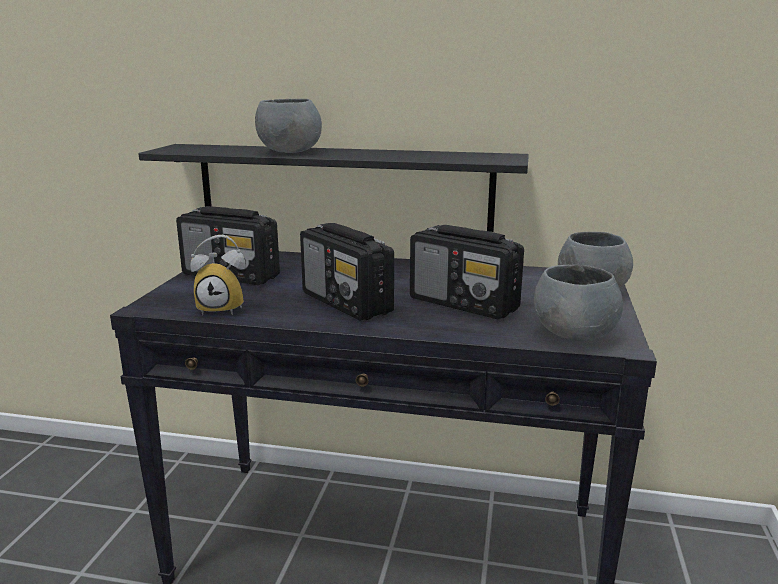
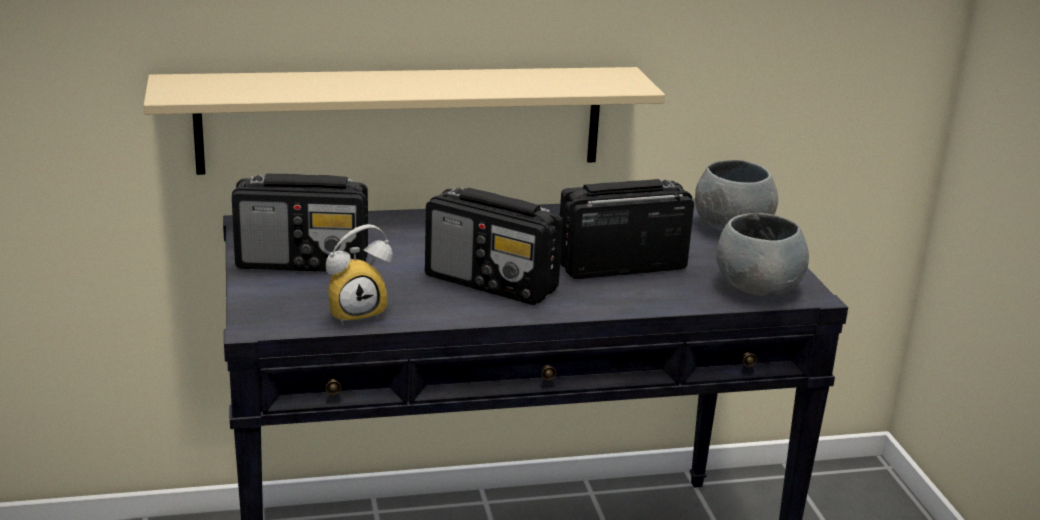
camera: 25 degrees left, 5 degrees up
(289, 151) = (351, 85): grey bowl -> none
(343, 186) = (402, 119): black shelf -> beige shelf
(464, 304) = (620, 266): radio -> radio turned 150 degrees clockwise

